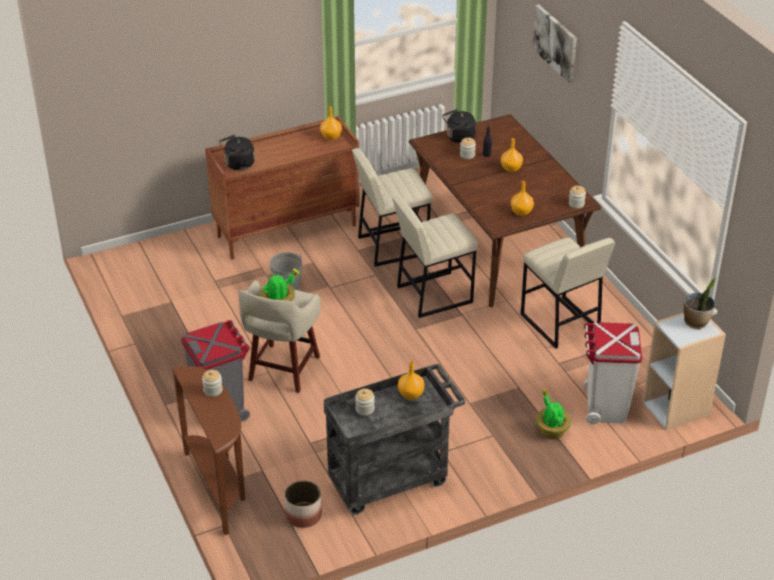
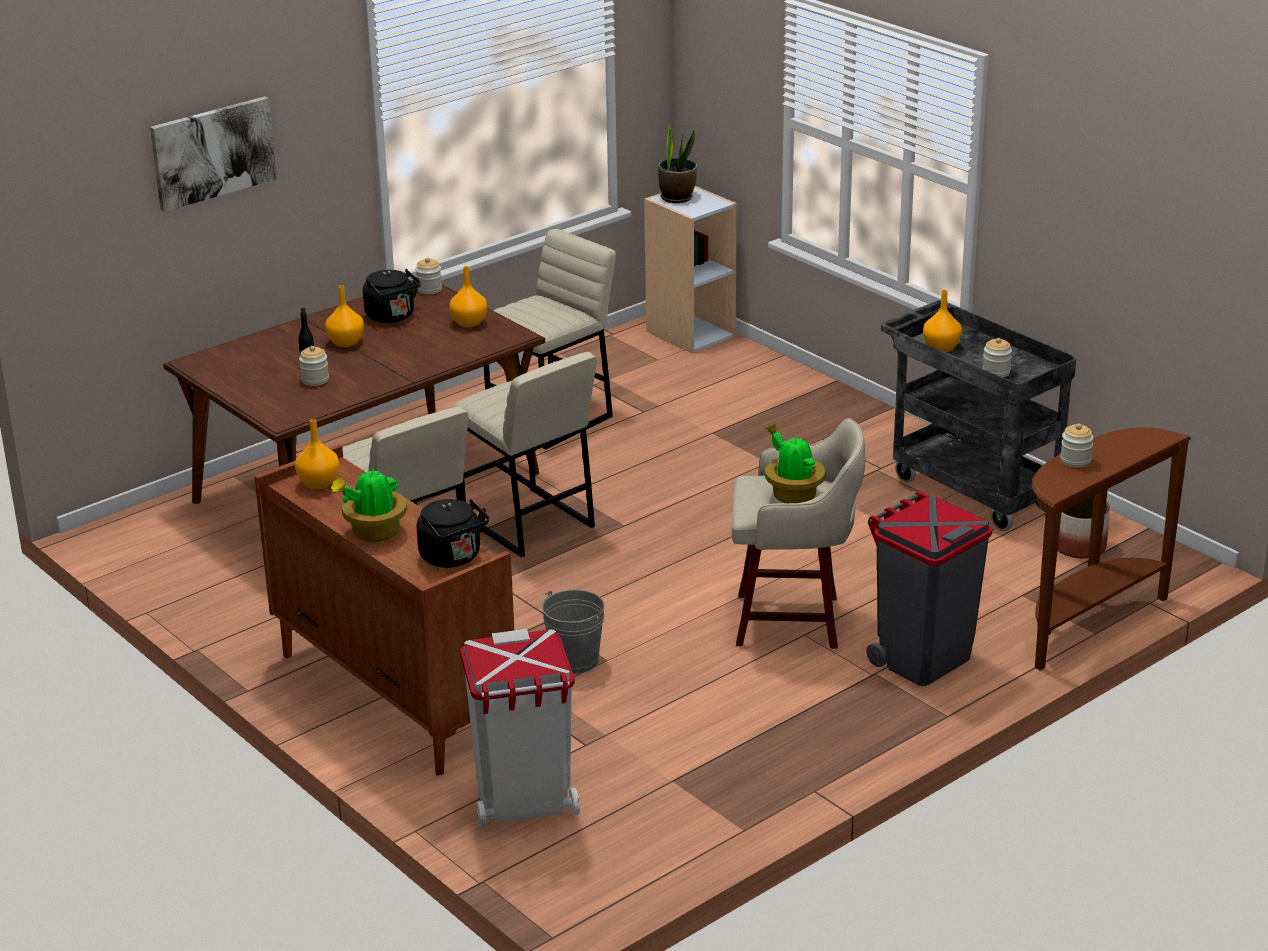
camera: 105 degrees left, 10 degrees down
(459, 138) = (261, 393): black kettle -> black kettle (392, 317)
(551, 430) = (785, 402): potted plant -> potted plant (374, 533)
(605, 407) = (716, 374): white trash can -> white trash can (524, 803)

